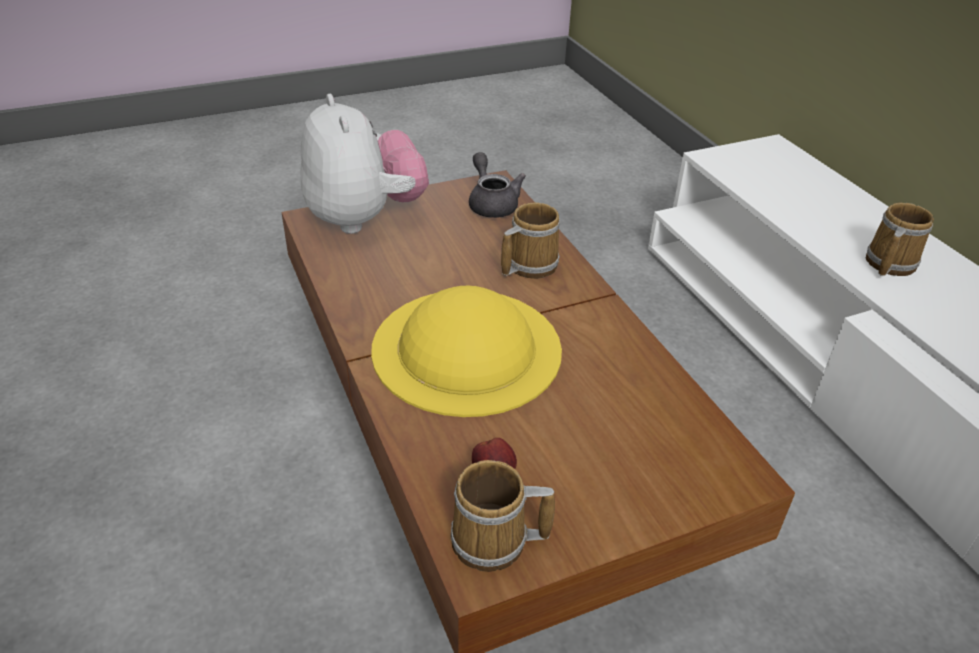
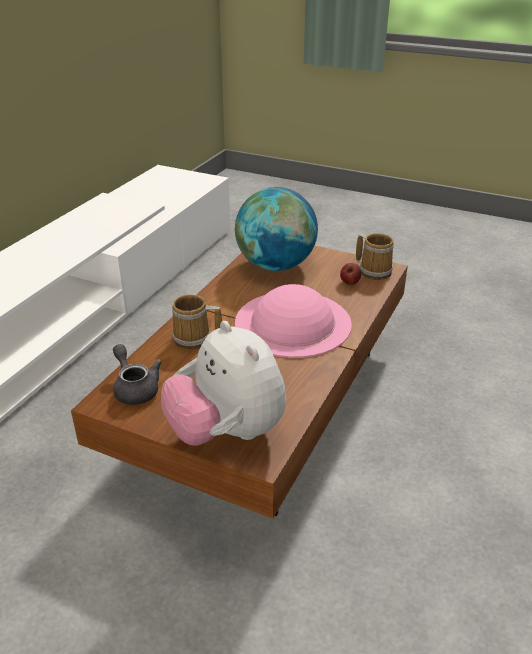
camera: 130 degrees left, 5 degrees down
(364, 218) = (226, 432): plush toy -> plush toy turned 60 degrees counterclockwise
(466, 348) = (292, 323): yellow hat -> pink hat
(492, 203) = (135, 388): grey teapot -> grey teapot turned 120 degrees clockwise
(641, 430) = (276, 265): none -> globe
(887, 263) = (55, 252): mug -> none

